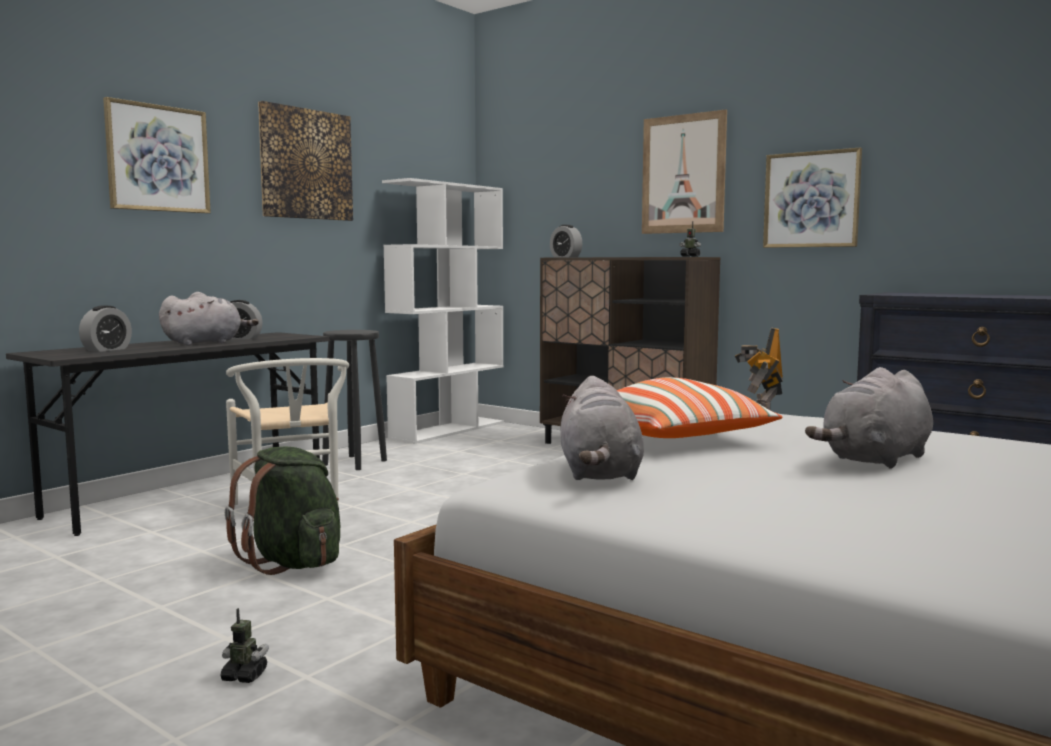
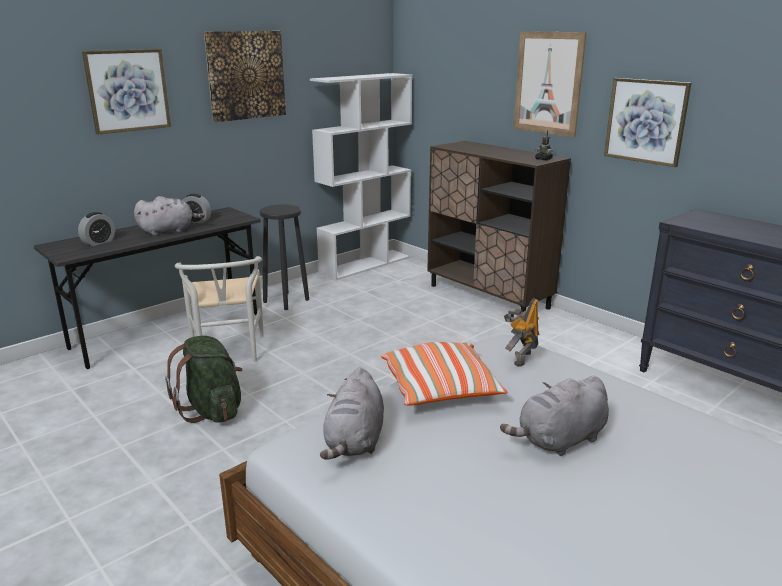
camera: 10 degrees right, 15 degrees up
(244, 676) = (153, 518): toy robot -> none
(565, 257) = (450, 146): alarm clock -> none

